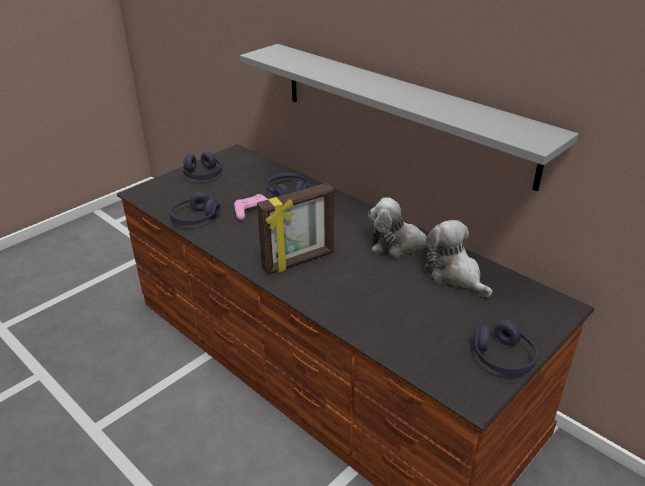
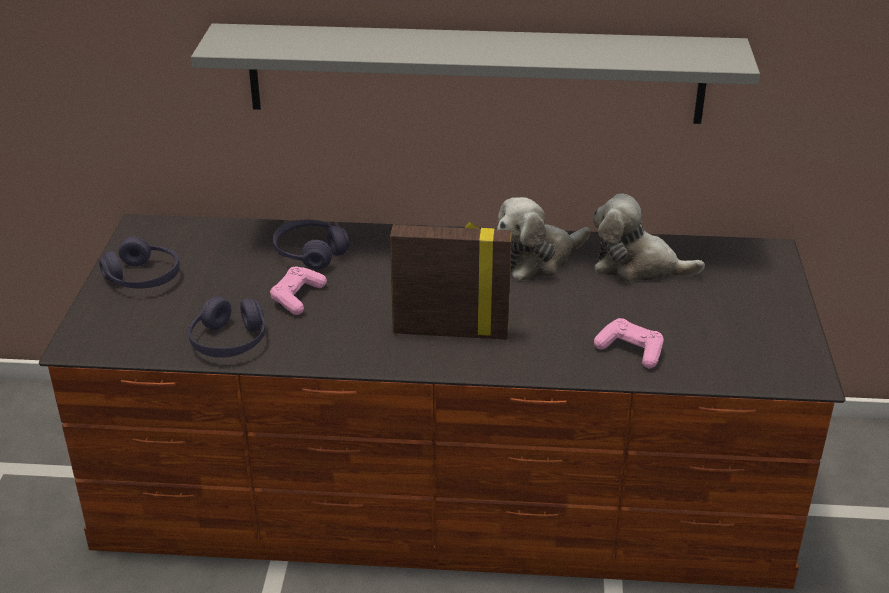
camera: 40 degrees left, 0 degrees up
(299, 261) = (450, 331): picture frame -> picture frame turned 105 degrees counterclockwise
(380, 321) = (630, 350): none -> pink game controller
(503, 358) = (782, 326): purple headphones -> none

